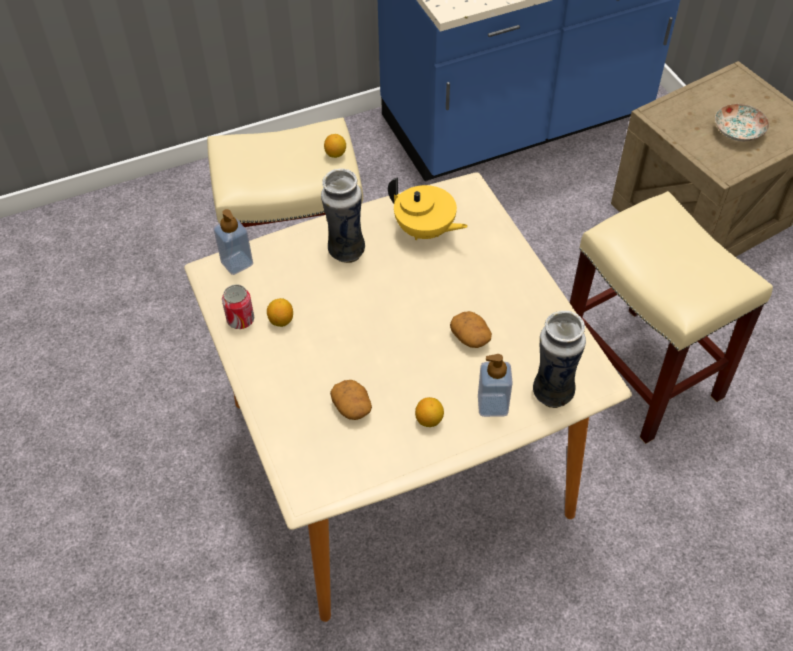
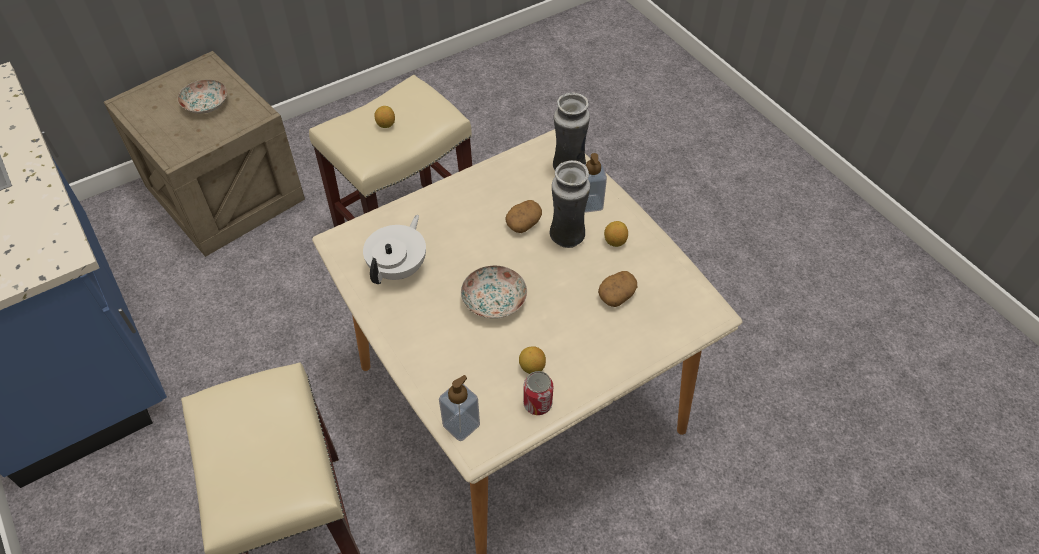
camera: 100 degrees left, 0 degrees up
(335, 154) = (256, 387): lemon -> lemon (386, 124)
(346, 251) = (433, 328): vase -> vase (567, 238)
(369, 301) = (494, 300): none -> plate
(425, 231) = (399, 268): yellow teapot -> white teapot

